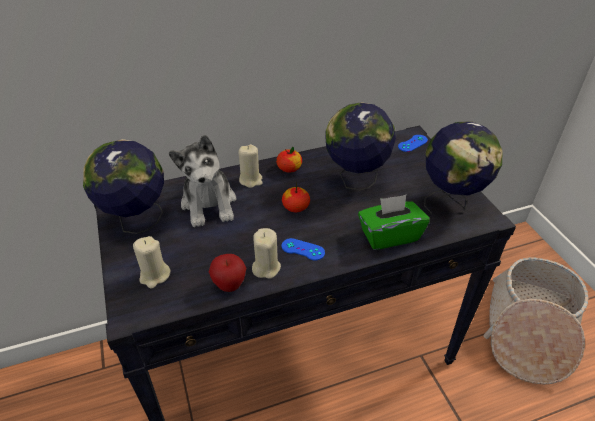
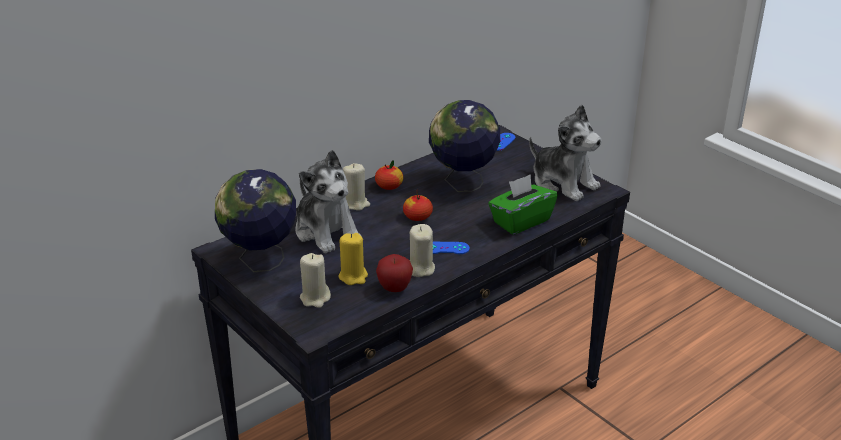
camera: 20 degrees left, 10 degrees down
(202, 260) = (353, 276): none -> yellow candle
(451, 201) = (563, 183): globe -> plush toy
(527, 331) = (662, 337): basket -> none

